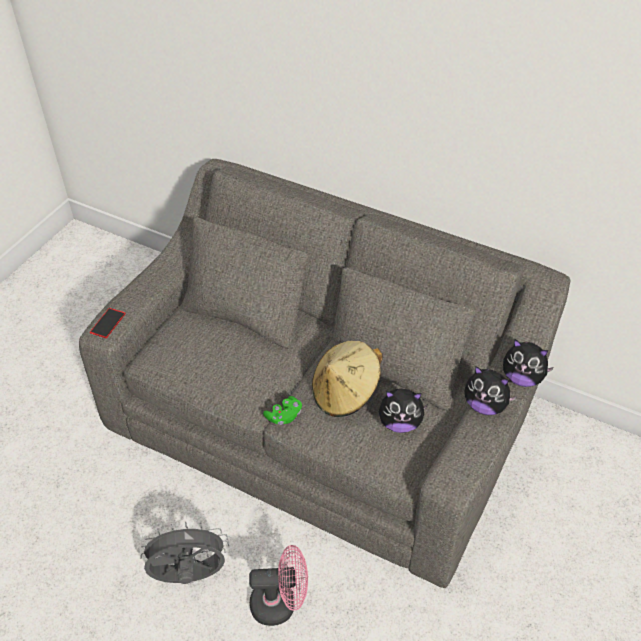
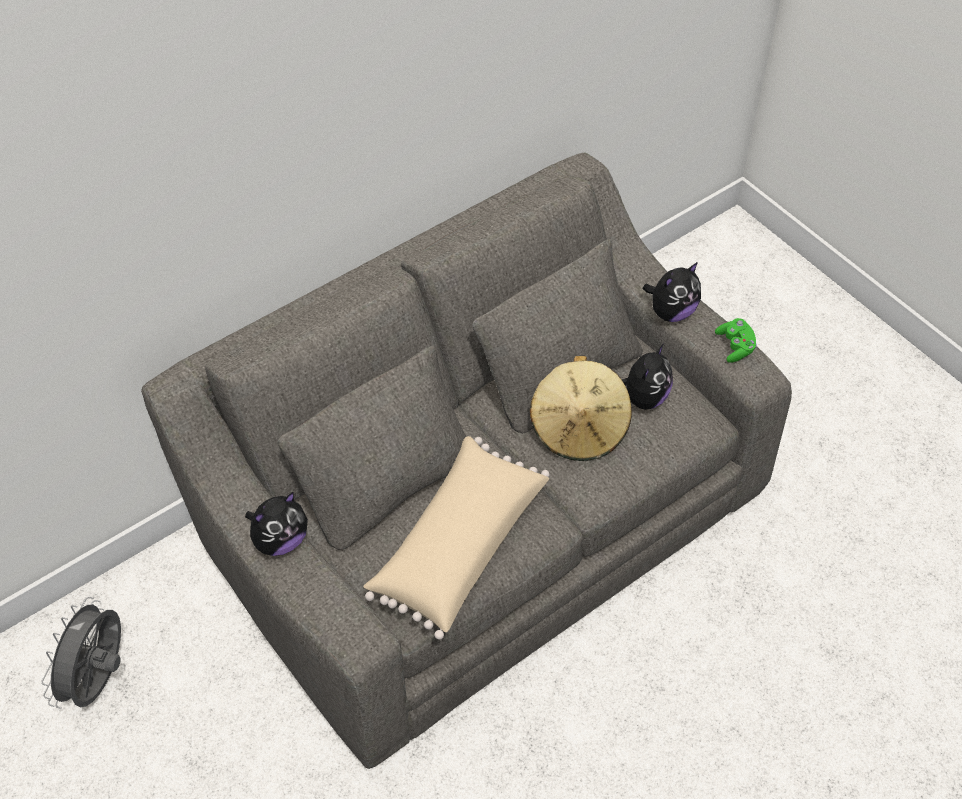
camera: 65 degrees left, 5 degrees up
(107, 323) = (350, 630): phone -> none
(189, 576) = (638, 738): grey fan -> grey fan (100, 680)
(210, 362) = (457, 545): none -> beige pillow
(280, 603) = (711, 653): pink fan -> none
(284, 416) = (581, 499): green game controller -> green game controller (735, 347)
(522, 378) = (650, 267): plush toy -> plush toy (280, 540)

